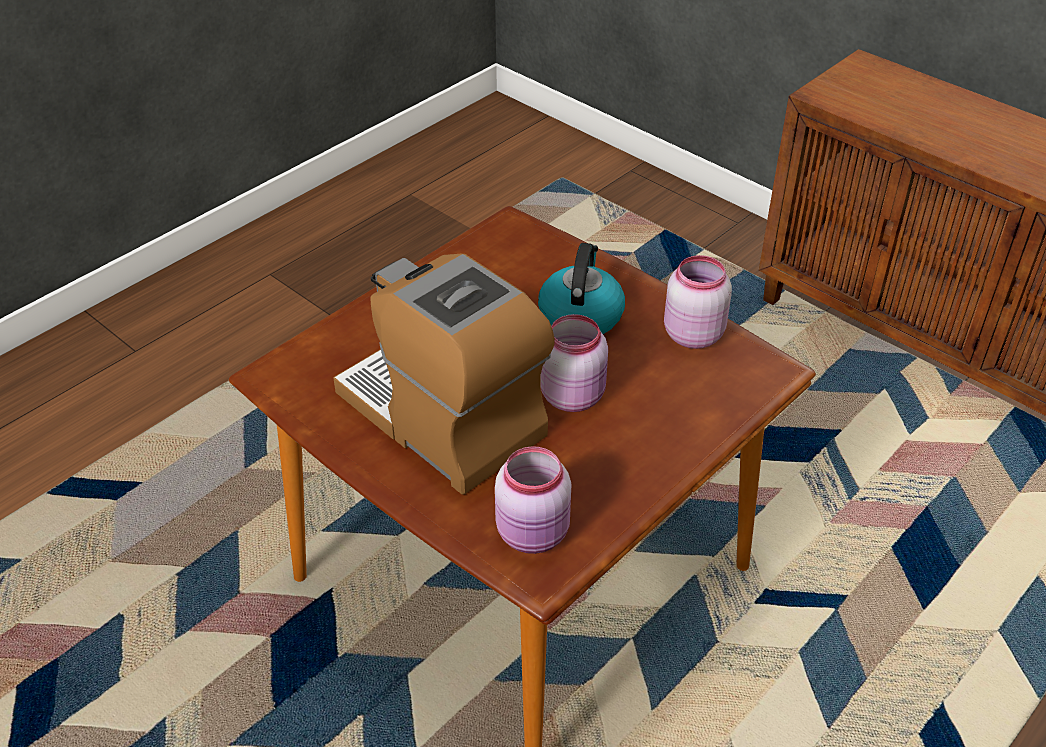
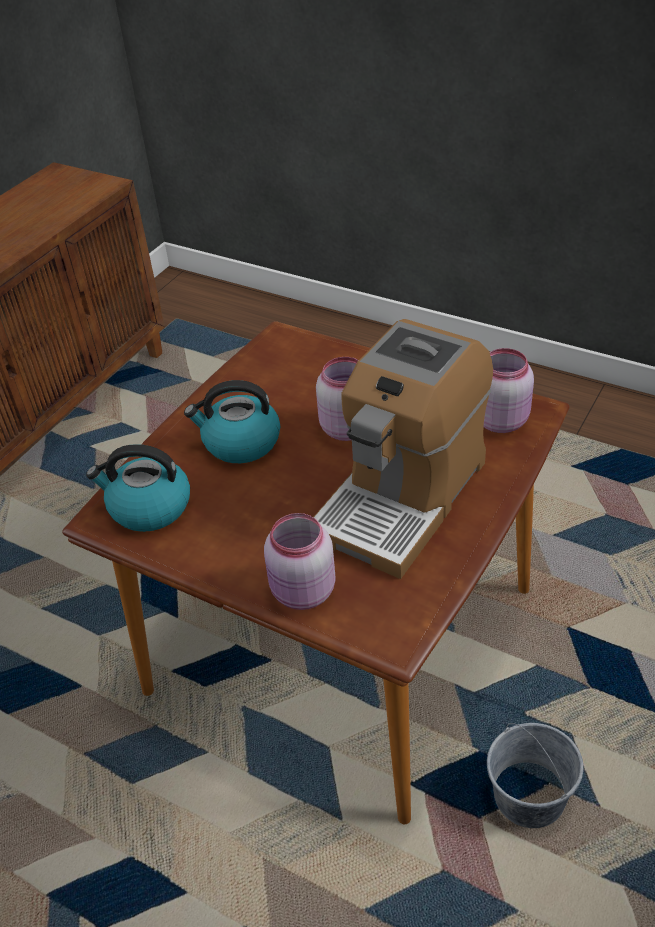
camera: 100 degrees left, 0 degrees up
(272, 687) = (529, 796): none -> grey bucket
(511, 251) = (148, 507): none -> kettle
(691, 334) = (249, 379): pink jar -> pink jar (302, 593)

